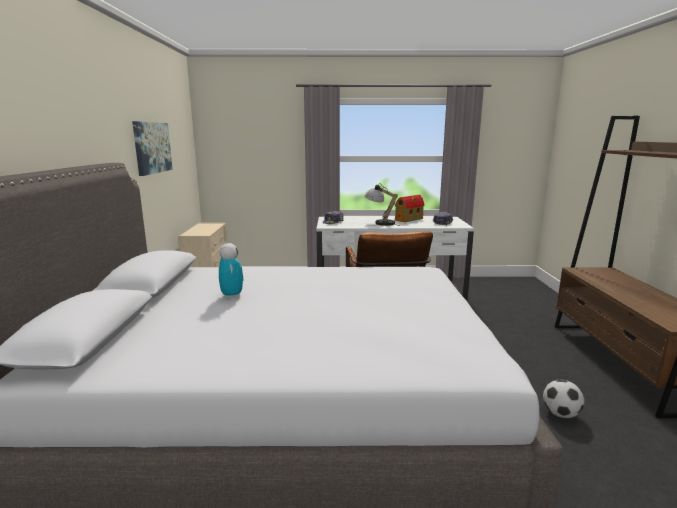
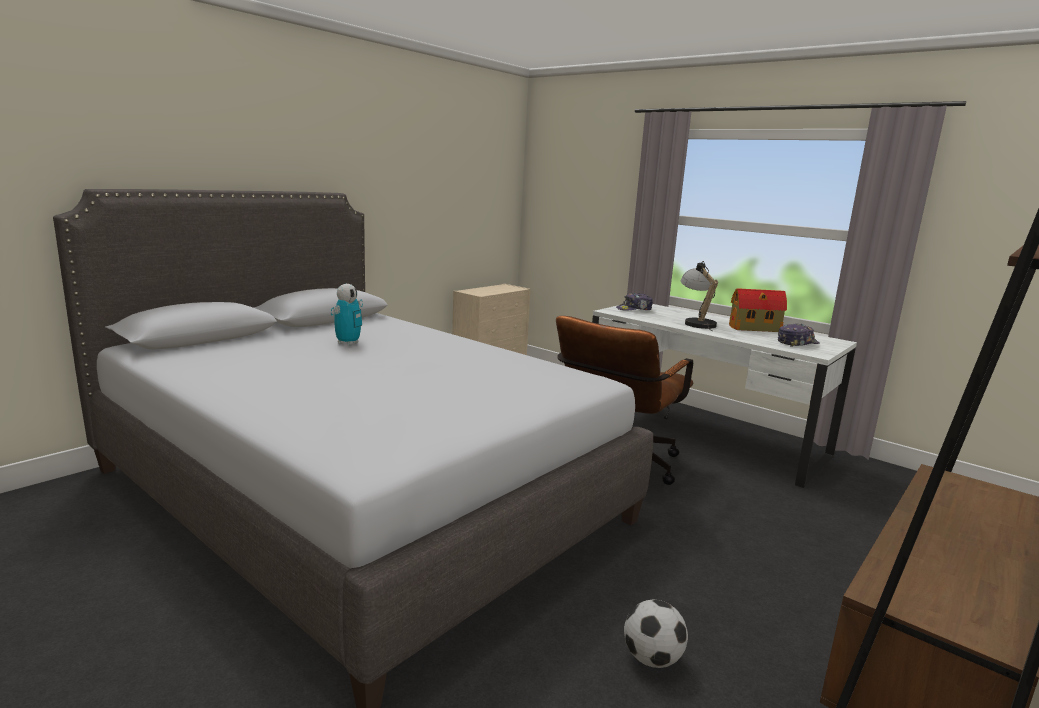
camera: 40 degrees right, 0 degrees up
(152, 147) = (423, 183): picture -> none

